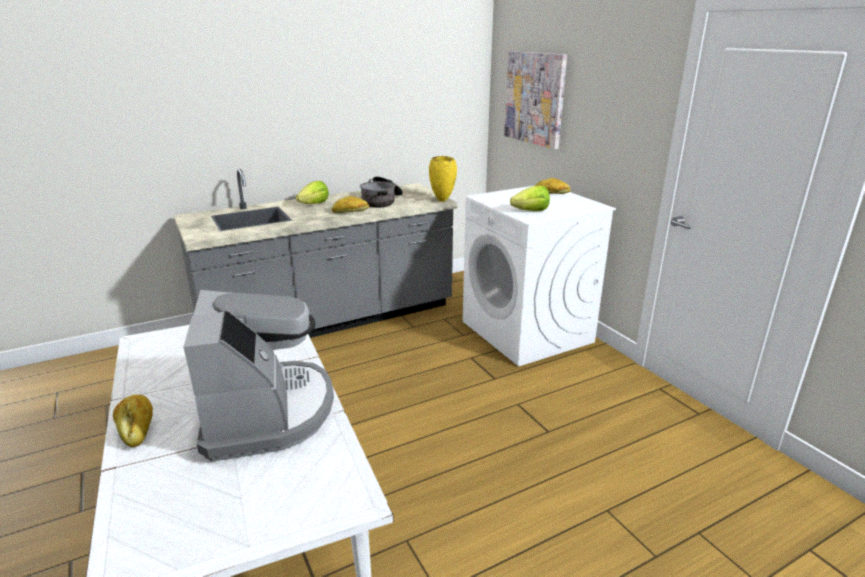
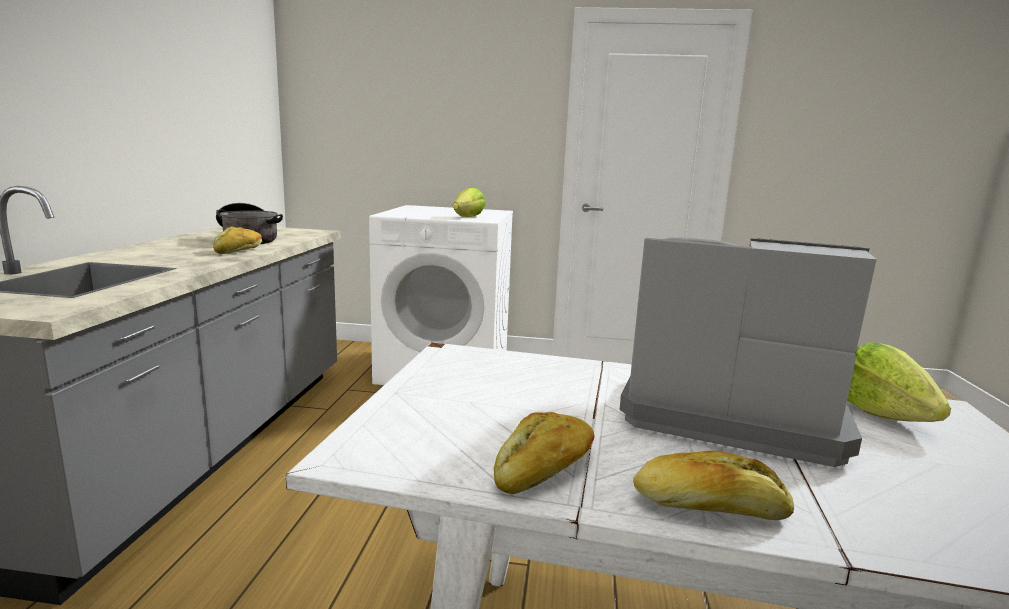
camera: 55 degrees left, 10 degrees down
(314, 204) = (151, 252): lettuce -> lettuce (882, 414)
(443, 200) = (322, 231): yellow vase -> none
(535, 98) = (370, 112): picture -> none
(551, 193) = (436, 208): bread -> bread (546, 470)

